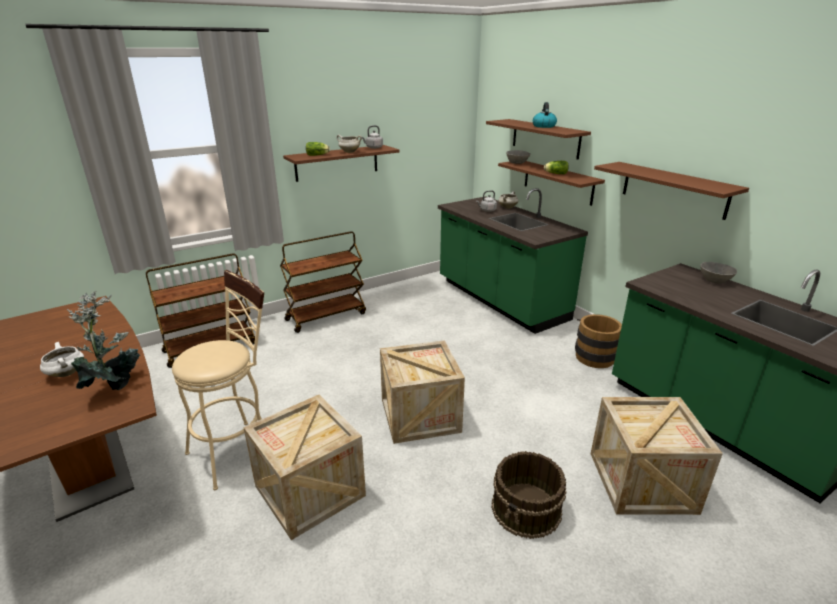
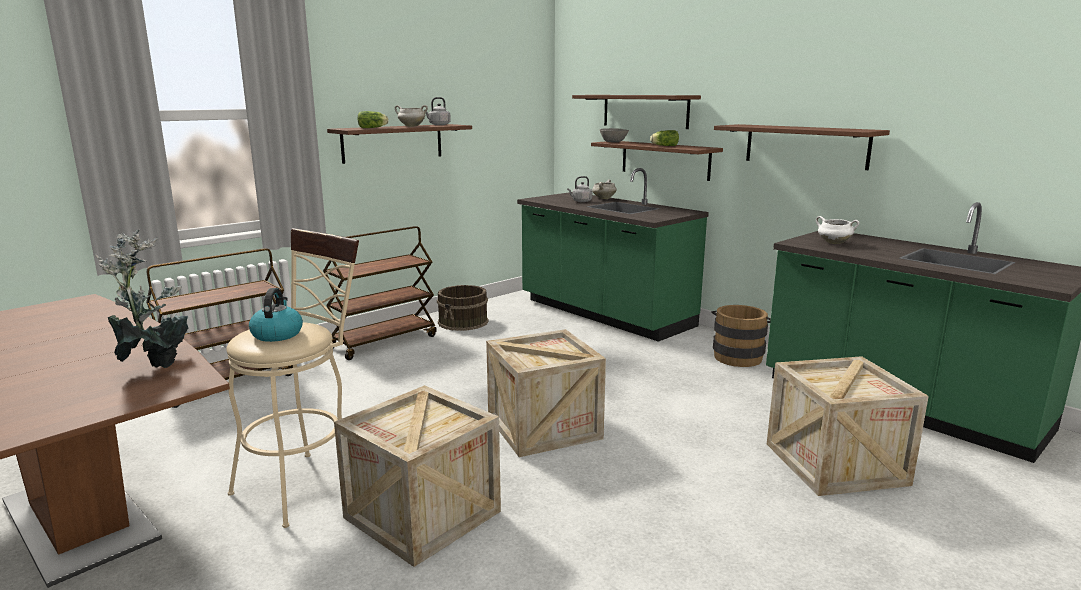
camera: 10 degrees left, 10 degrees down
(66, 373) = (74, 360): white cooking pot -> white cooking pot (833, 243)
(527, 509) = (711, 502): brown bucket -> brown bucket (463, 322)
(543, 126) = (644, 94): kettle -> kettle (277, 334)
(715, 280) = (868, 238): grey bowl -> none

